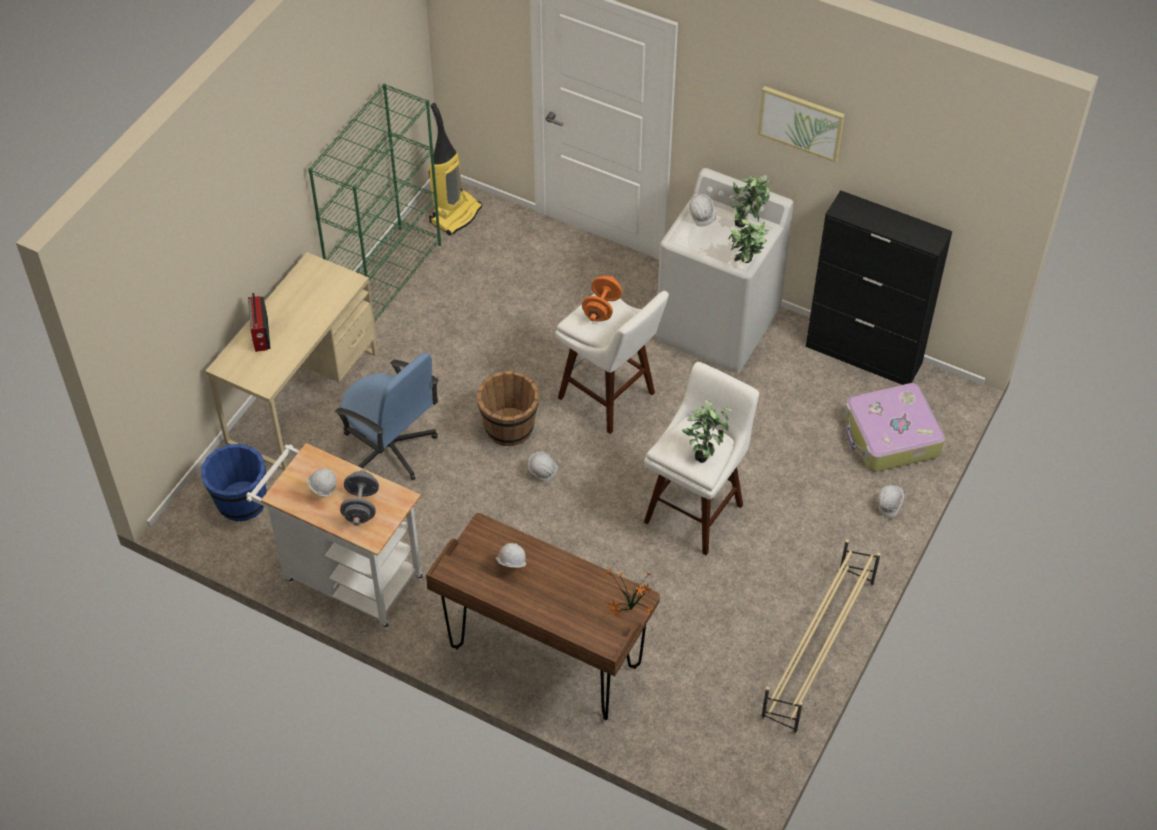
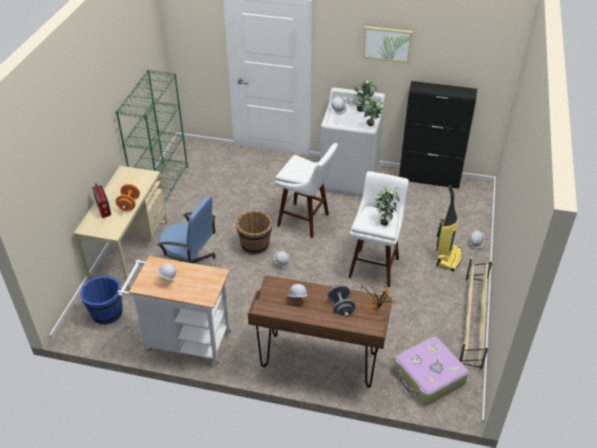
camera: 15 degrees left, 10 degrees down
(361, 507) = (194, 283): grey dumbbell -> grey dumbbell (341, 308)
(455, 214) = (191, 153): vacuum cleaner -> vacuum cleaner (448, 258)
(601, 309) = (298, 164): orange dumbbell -> orange dumbbell (129, 204)
(890, 437) = (460, 212): suitcase -> suitcase (428, 376)

